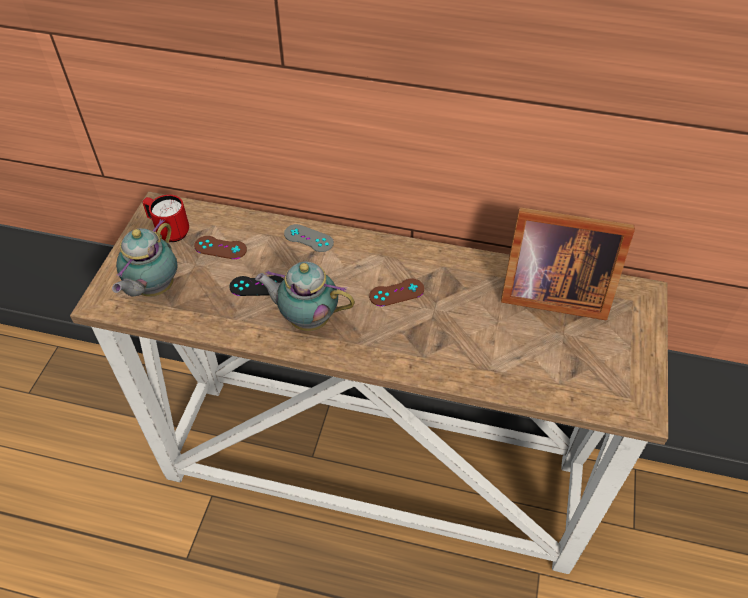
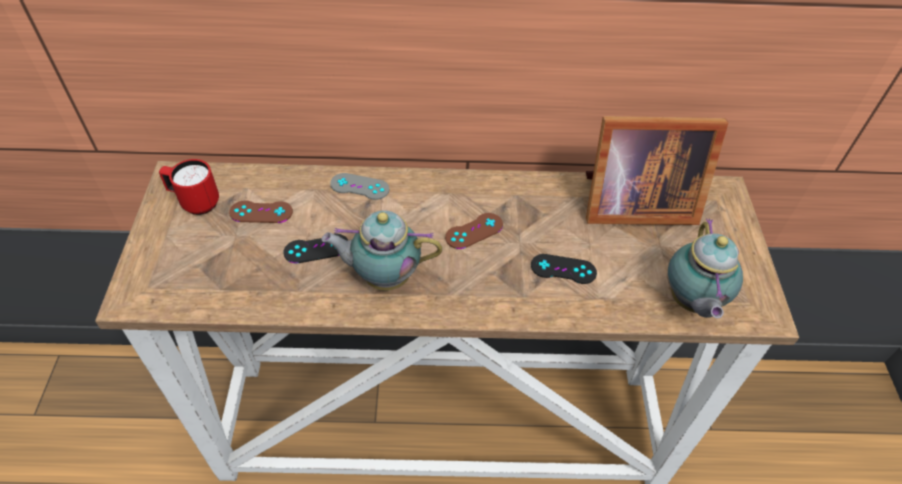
camera: 15 degrees left, 0 degrees up
(153, 289) = (192, 272): teapot -> teapot (691, 302)
(466, 339) = (563, 269): none -> black game controller

